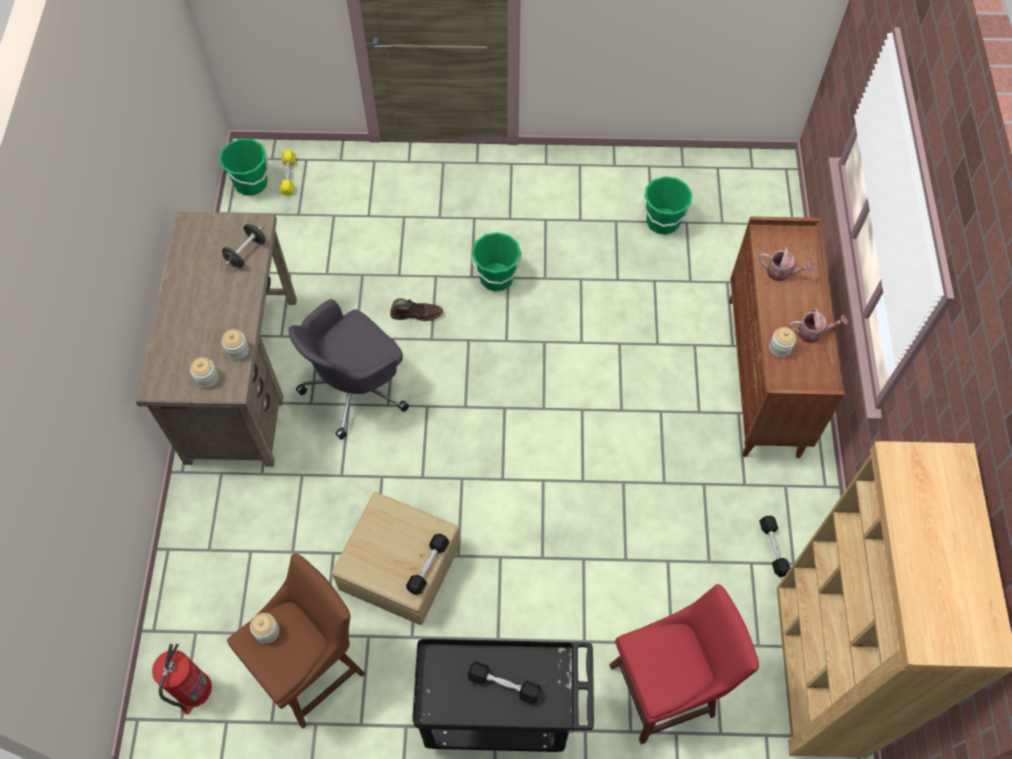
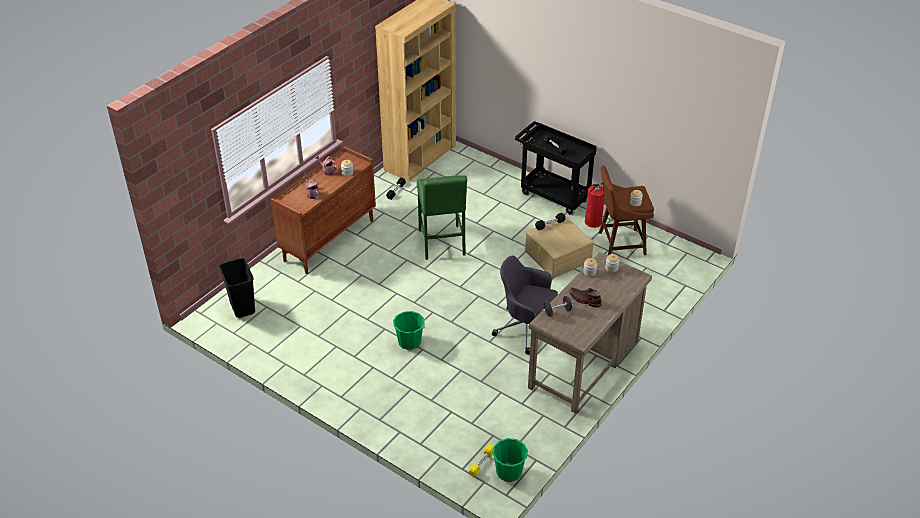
camera: 145 degrees left, 20 degrees down
(193, 690) = (677, 259): fire extinguisher -> fire extinguisher (593, 222)
(356, 388) = (526, 329): grey office chair -> grey office chair turned 150 degrees counterclockwise
(416, 313) = (467, 347): brown boot -> brown boot (584, 300)
(597, 473) = (442, 244): none -> green stool
(662, 221) = (295, 323): green bucket -> none
(667, 688) = (481, 177): red stool -> none
(747, 205) = (243, 307): none -> black trash can

